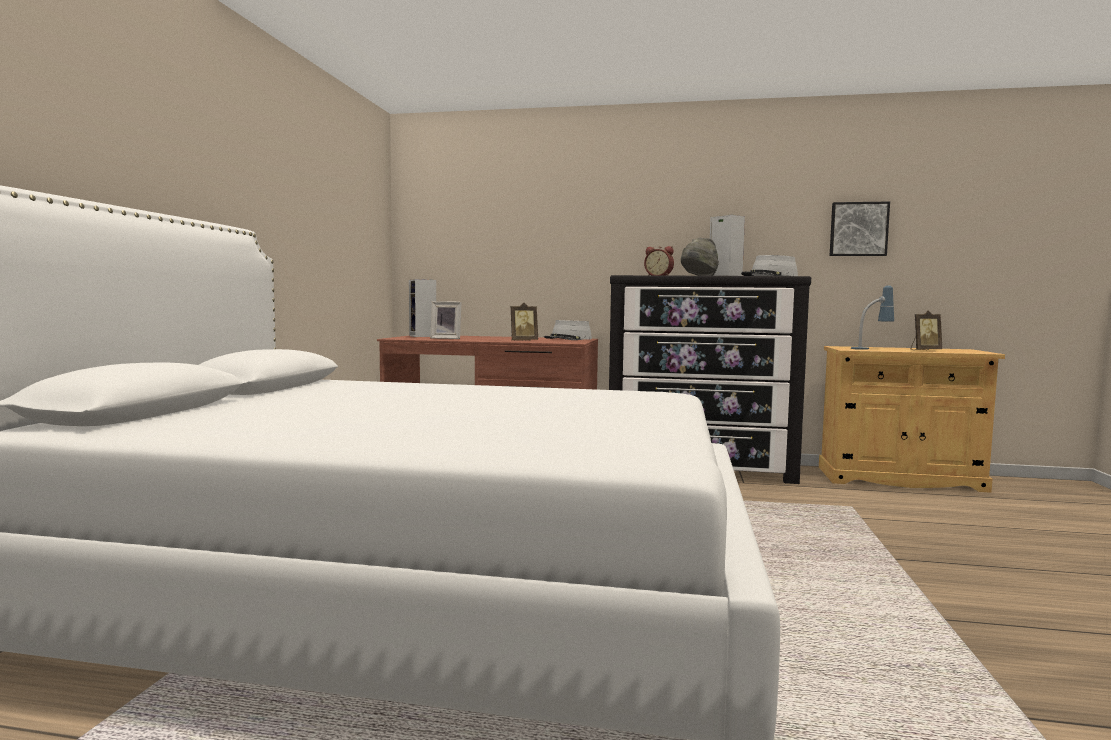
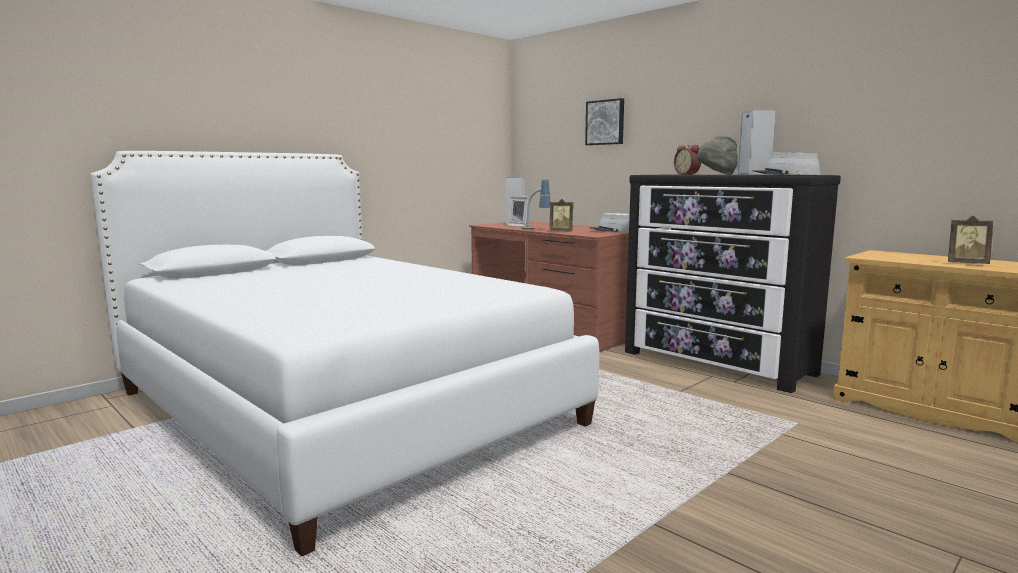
camera: 35 degrees right, 5 degrees up
(858, 229) = (921, 115): picture -> picture (605, 122)
(871, 349) = (899, 258): table lamp -> table lamp (535, 229)

